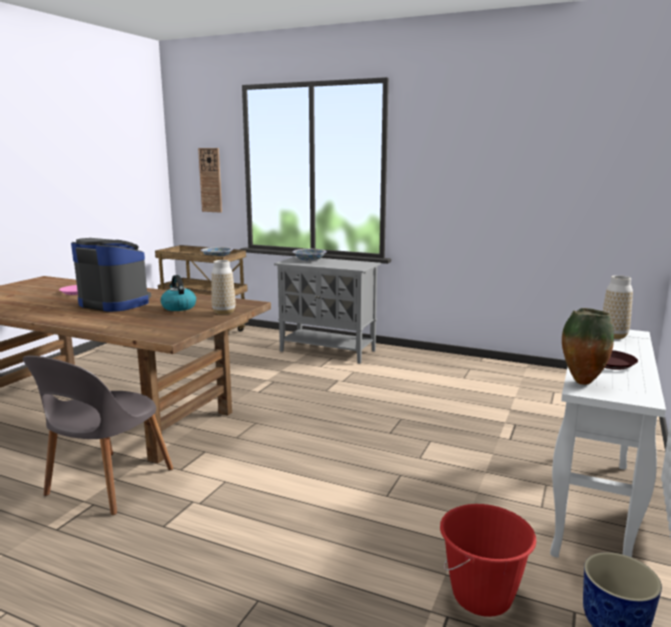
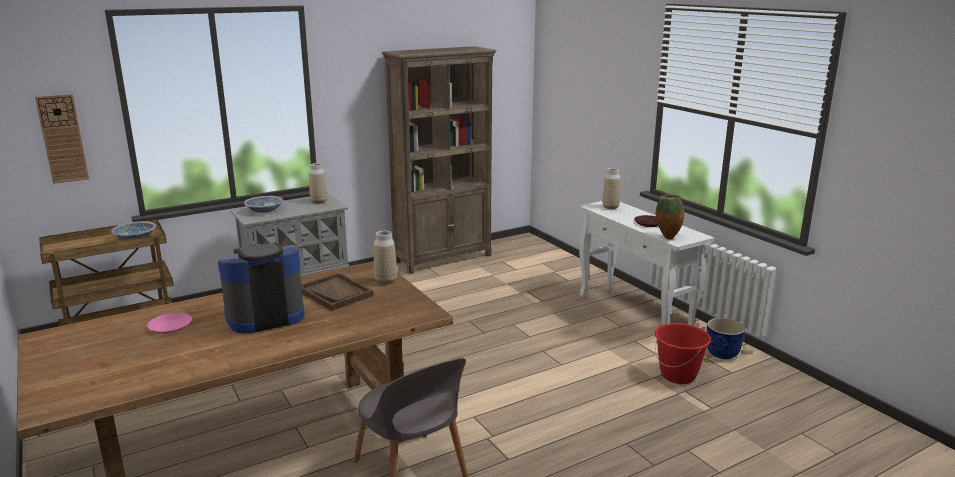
camera: 55 degrees left, 5 degrees up
(178, 307) = (335, 293): kettle -> brown tray
(357, 264) = (319, 202): none -> vase
(501, 368) = (443, 258): none -> brown bookcase

